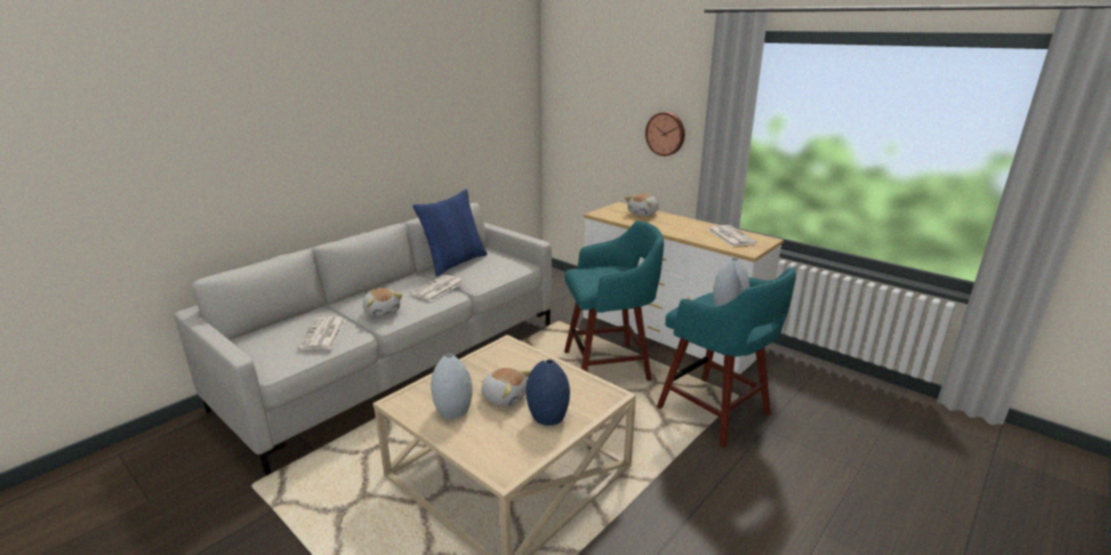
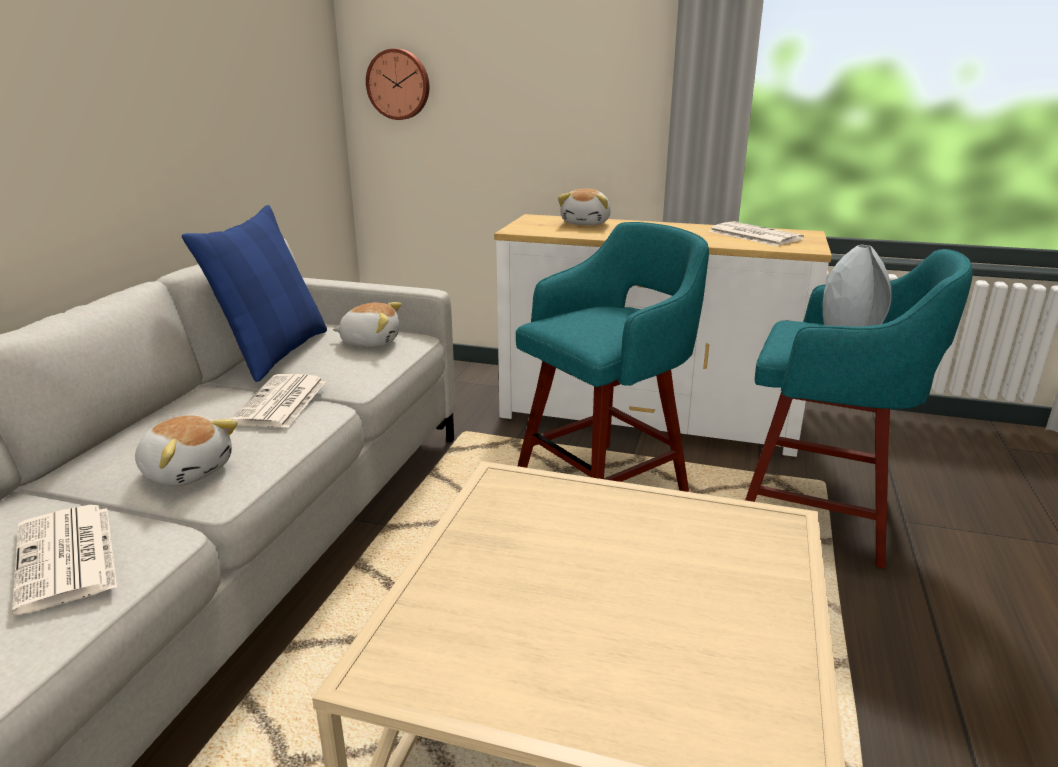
camera: 25 degrees left, 0 degrees up
(452, 410) = (523, 651): grey vase -> none
(505, 396) = (602, 585): plush toy -> plush toy (370, 342)
(548, 417) = (729, 602): blue vase -> none
(666, 133) = (593, 90): wall clock -> wall clock (399, 84)

